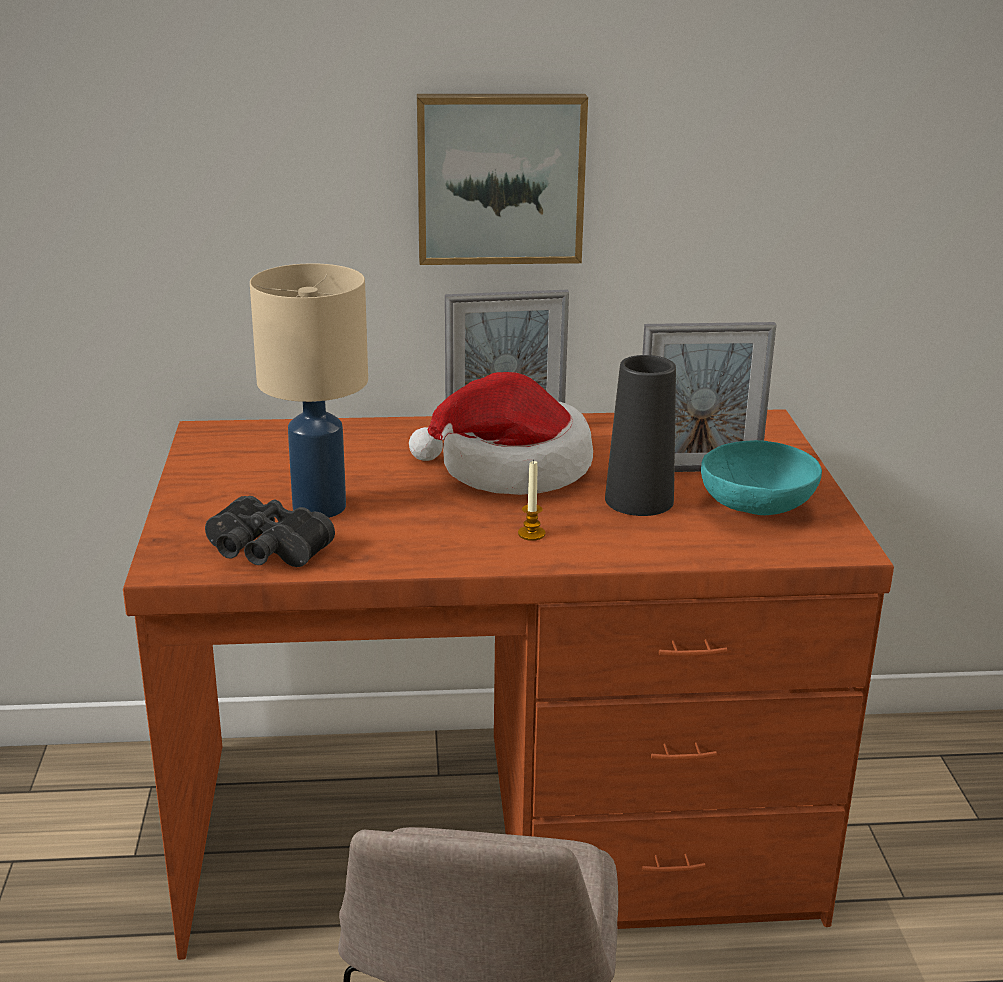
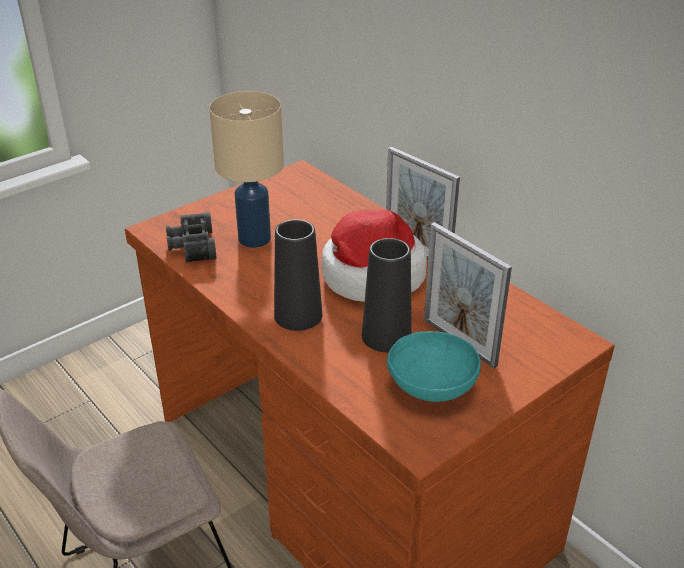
camera: 55 degrees right, 10 degrees up
(500, 178) = (460, 81): picture -> none
(531, 534) = (298, 315): candle -> black vase

